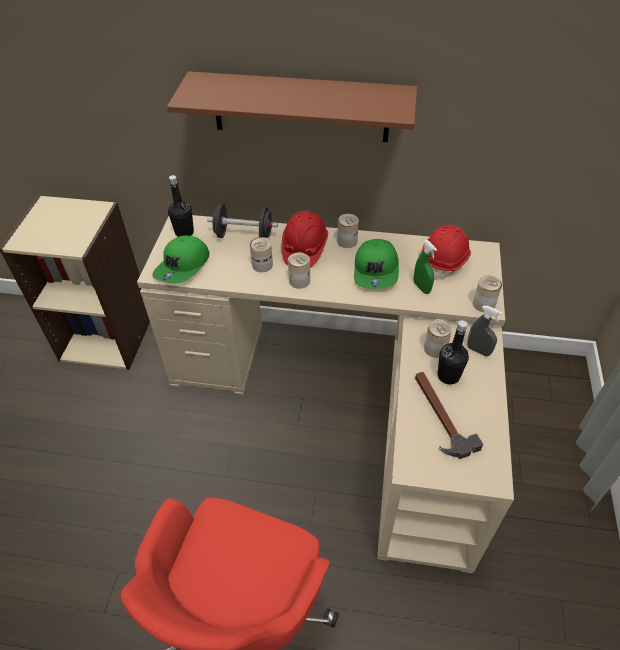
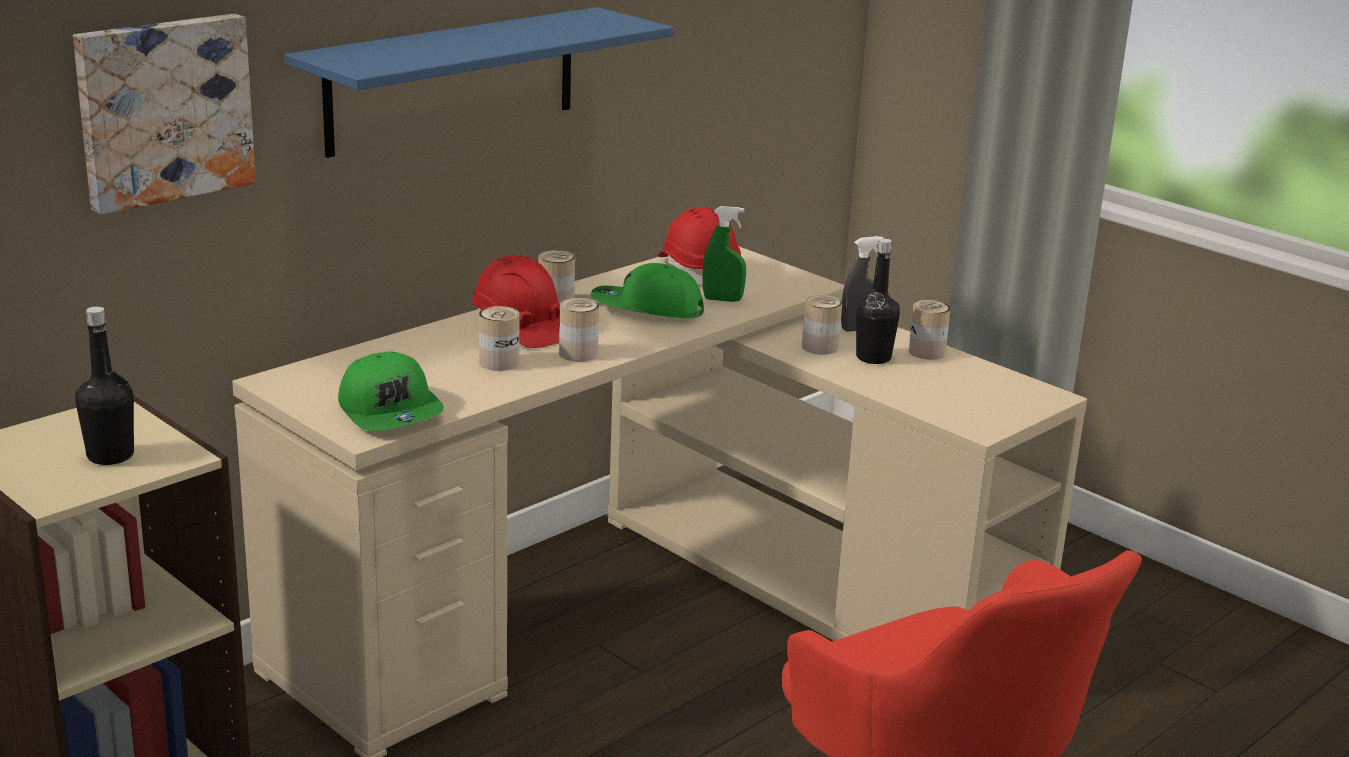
camera: 55 degrees left, 25 degrees down
(122, 85) = (163, 110): none -> picture
(184, 232) = (309, 385): black bottle -> black bottle (110, 456)
(244, 235) = (407, 351): black dumbbell -> none
(300, 107) = (453, 80): brown shelf -> blue shelf
(376, 271) = (646, 309): green cap -> green cap turned 150 degrees clockwise
(439, 415) = (925, 385): hammer -> none
(484, 304) = (806, 284): can -> can (926, 352)

